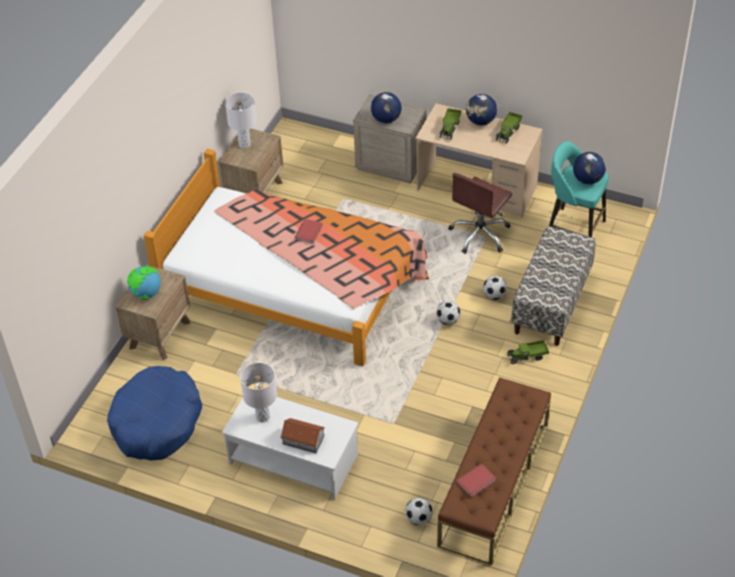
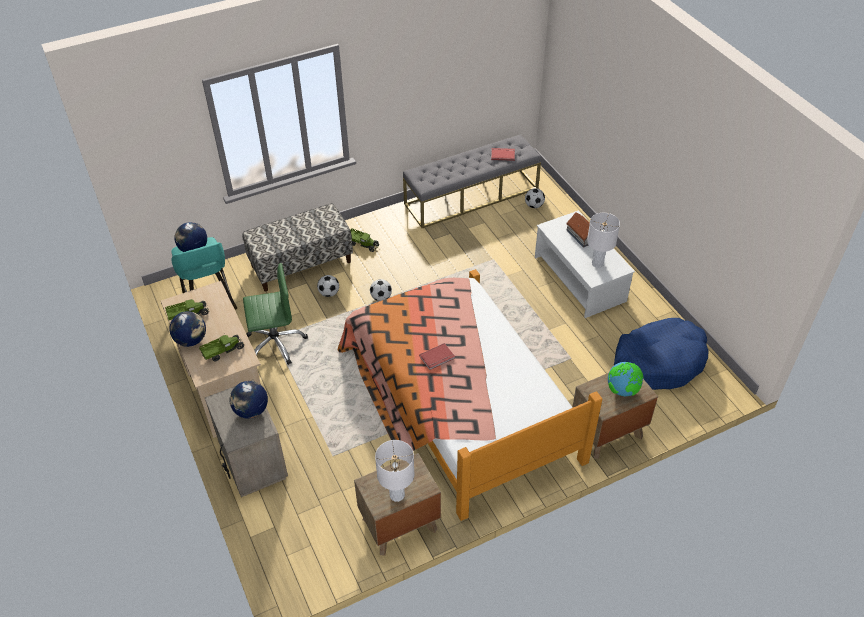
camera: 140 degrees left, 0 degrees up
(480, 234) = (275, 343): brown office chair -> green office chair
(494, 484) = (471, 196): brown bench -> grey bench

